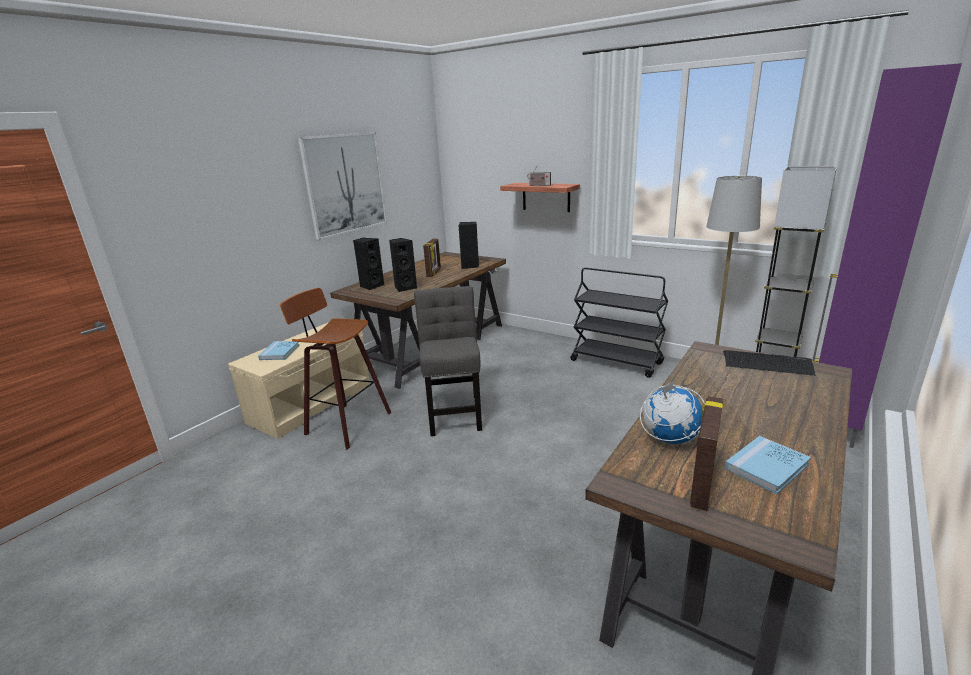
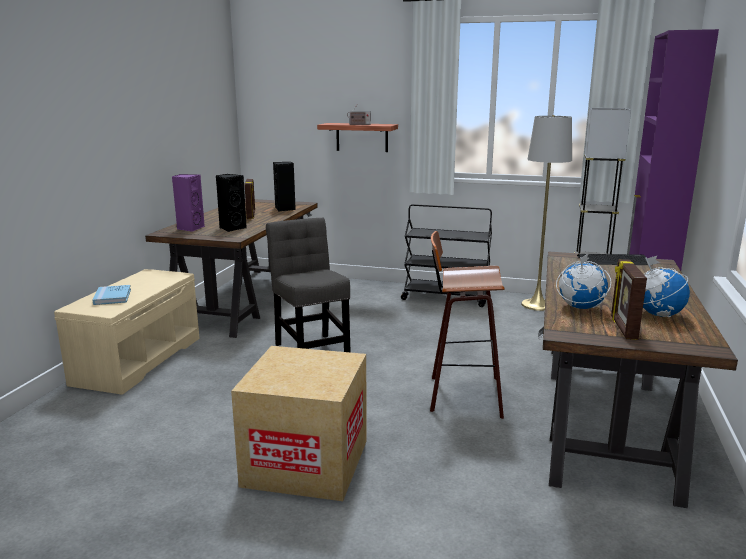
camera: 20 degrees left, 5 degrees down
(345, 184) = (159, 115): picture -> none
(345, 424) = (195, 373): stool -> stool (462, 395)
(371, 286) = (190, 228): black speaker -> purple speaker
(374, 548) = (306, 463): none -> cardboard box
(766, 466) = (658, 315): blue book -> globe

